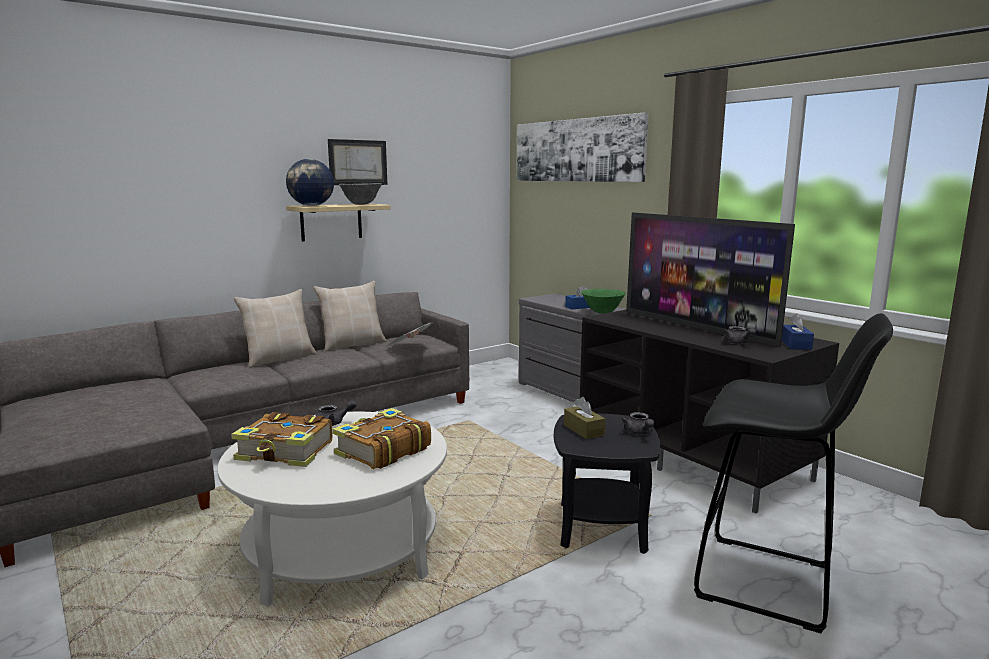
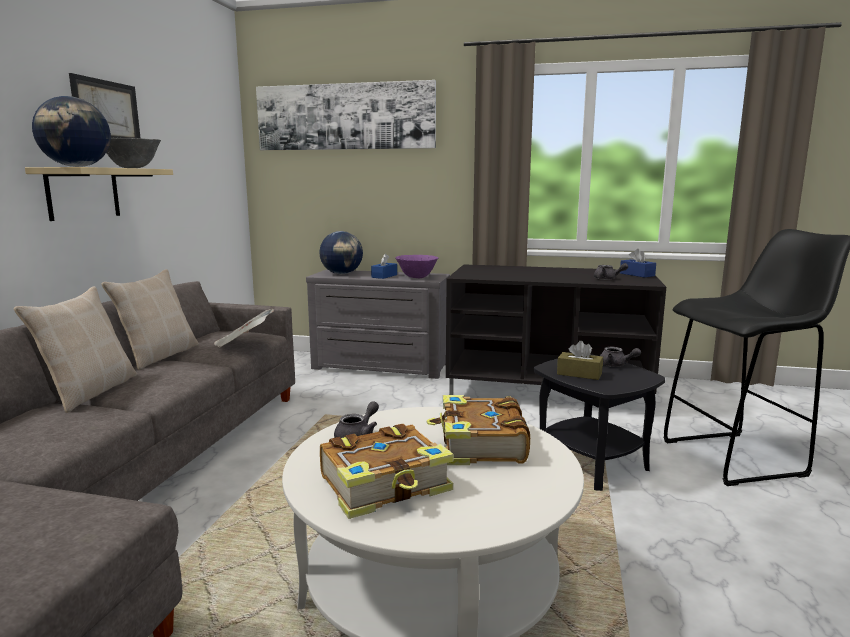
camera: 40 degrees left, 0 degrees up
(552, 300) = (342, 274): none -> globe
(602, 313) = (416, 278): green bowl -> purple bowl
(697, 327) = (549, 273): television -> none

